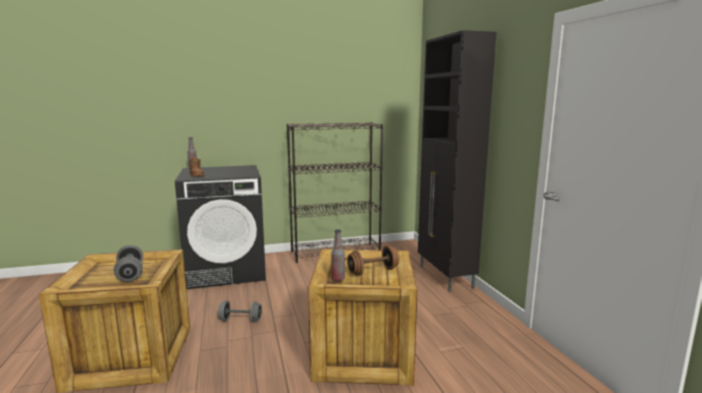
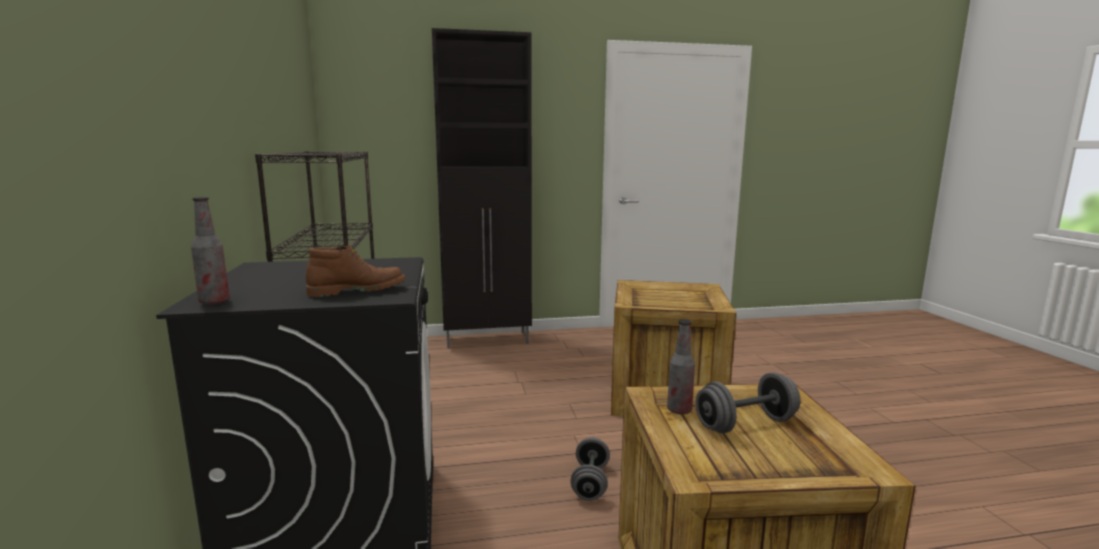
camera: 85 degrees left, 0 degrees up
(338, 279) = (701, 306): bottle -> bottle (679, 410)
(372, 271) = (675, 295): brown dumbbell -> none

